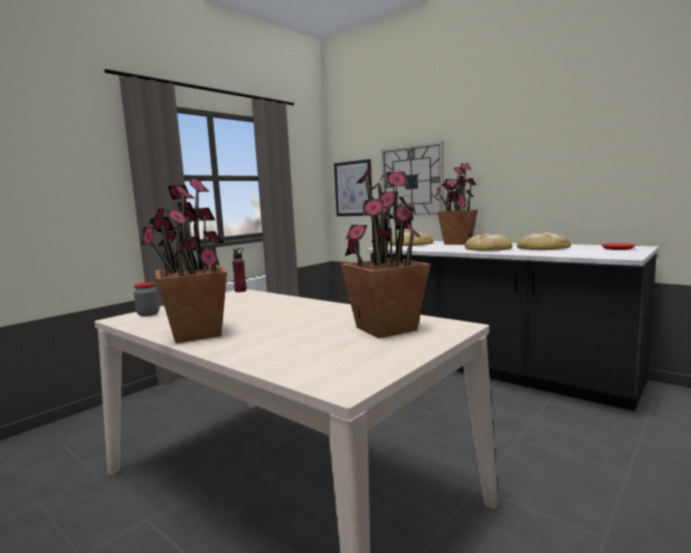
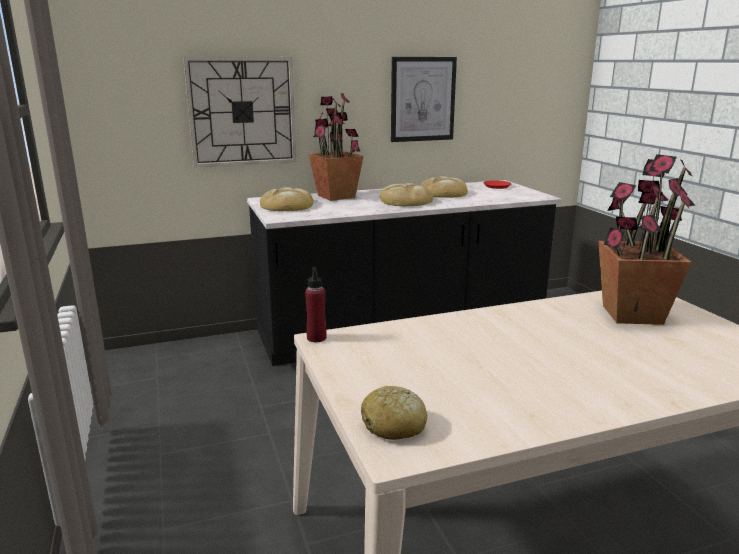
camera: 60 degrees left, 10 degrees up
(148, 314) = (394, 425): jar -> bread
(195, 334) = (572, 402): potted plant -> none
(353, 188) = (122, 119): picture -> picture (422, 99)

